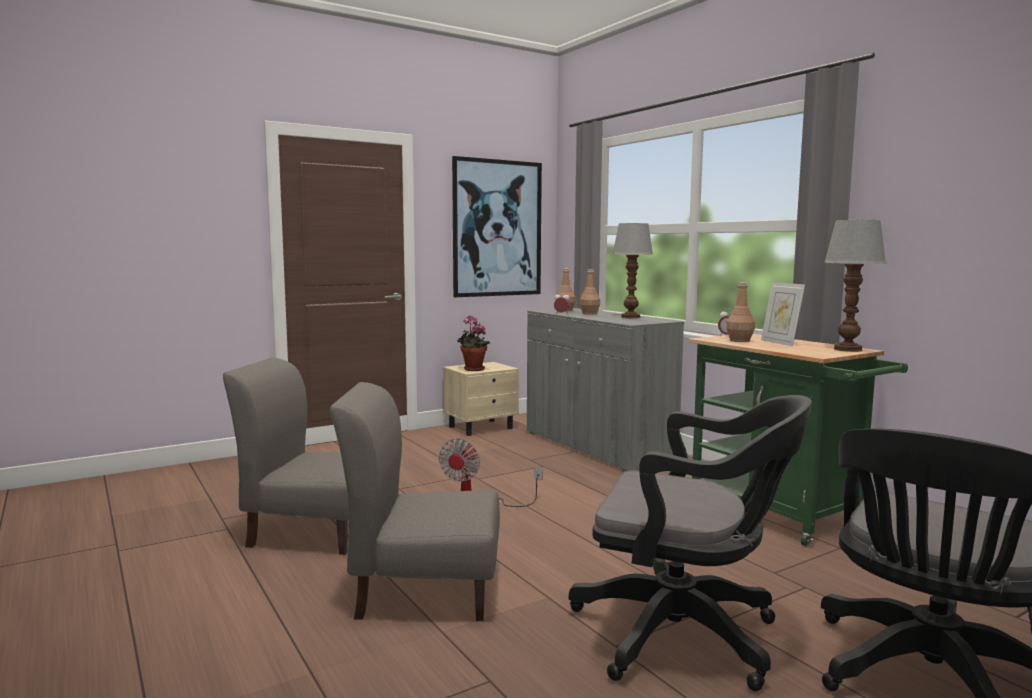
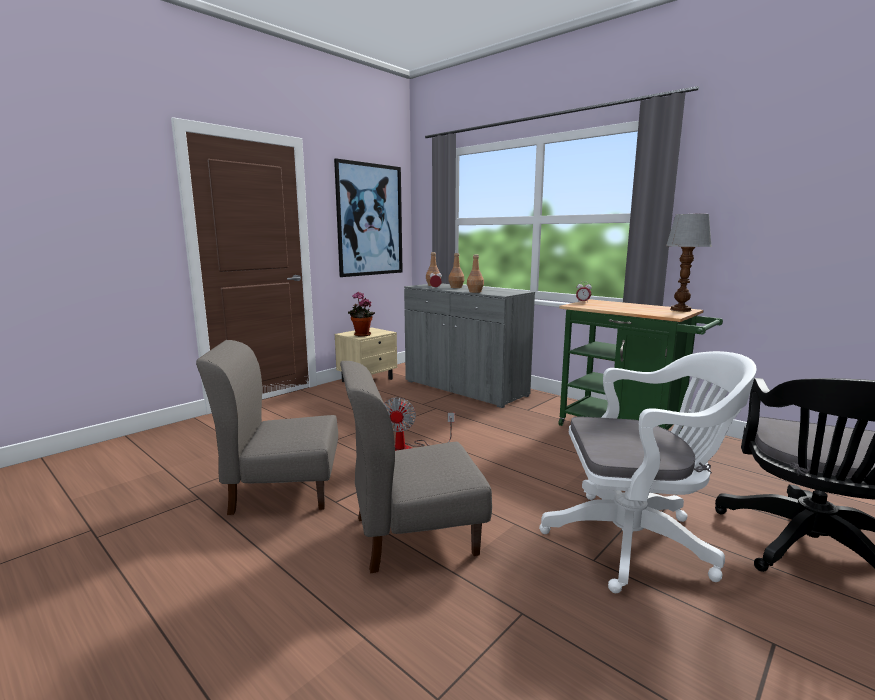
camera: 15 degrees left, 5 degrees up
(631, 317) = (492, 289): table lamp -> none
(686, 636) = (636, 541): black office chair -> white office chair
(739, 341) = (598, 306): brown bottle -> brown bottle (475, 292)
(780, 343) = (627, 306): picture frame -> none

